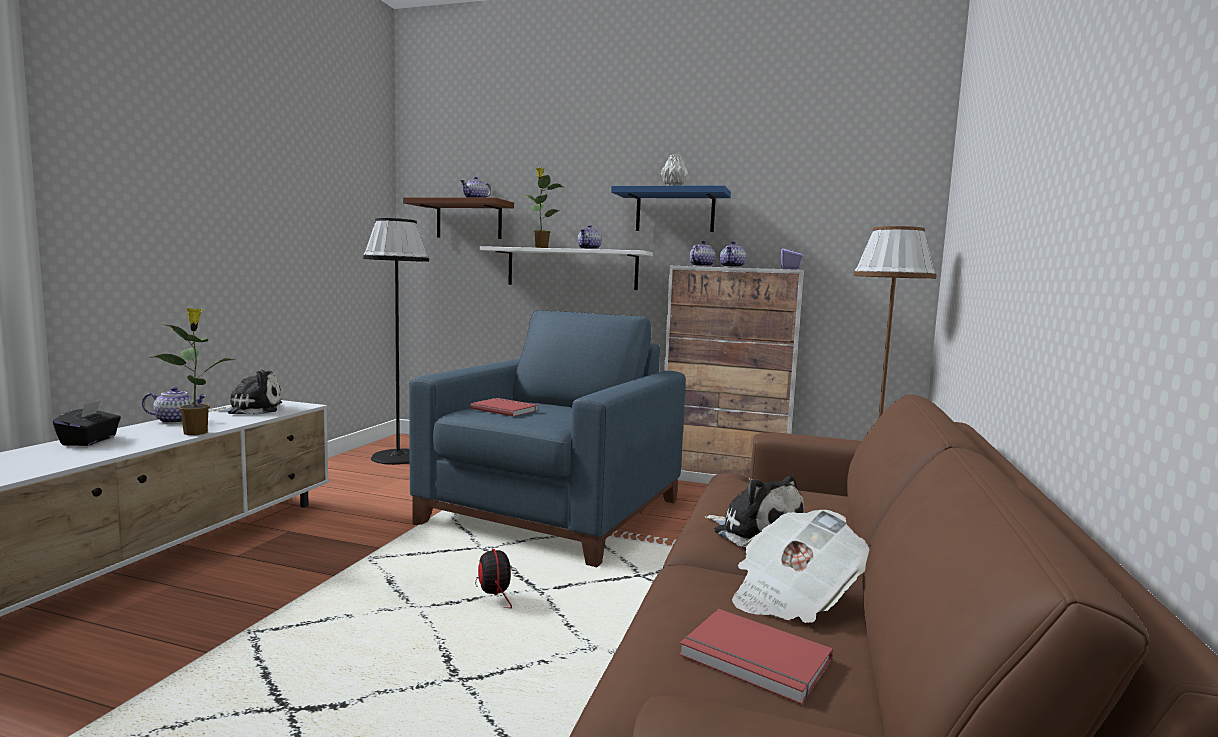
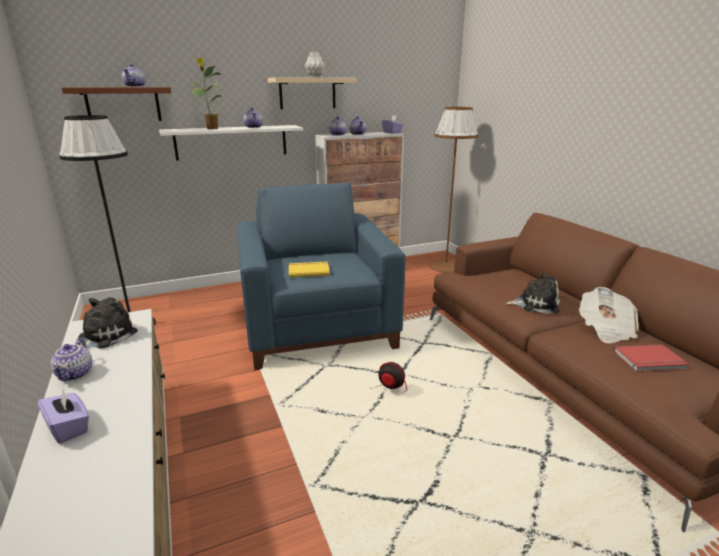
camera: 40 degrees left, 15 degrees up
(90, 441) = (69, 427): black tissue box -> purple tissue box
(176, 421) = (76, 374): teapot -> teapot turned 135 degrees clockwise
(196, 432) = (136, 375): potted plant -> none
(505, 409) = (308, 271): red book -> yellow book
(675, 211) = (307, 93): blue shelf -> beige shelf

